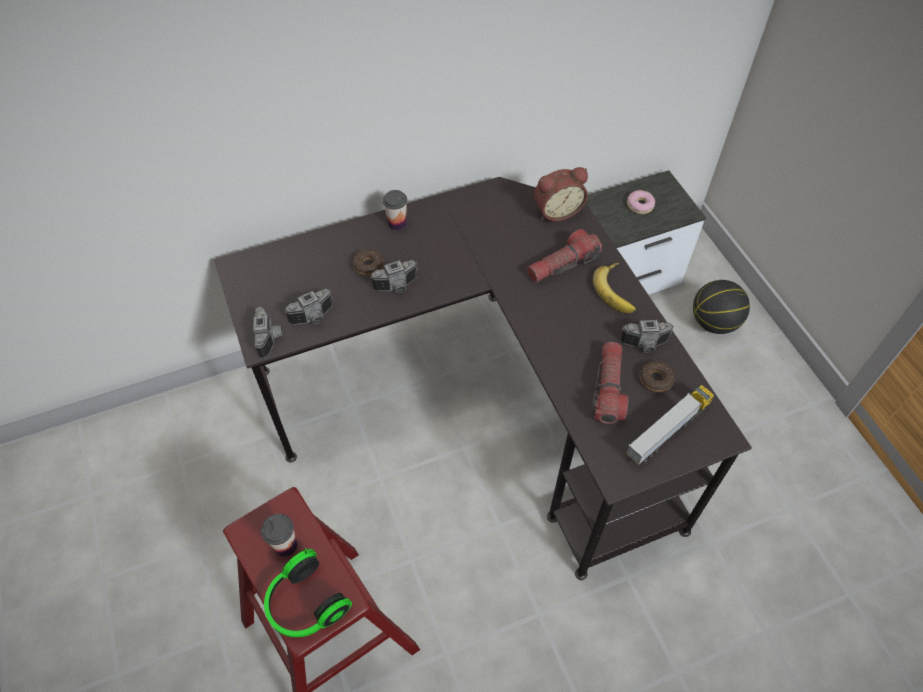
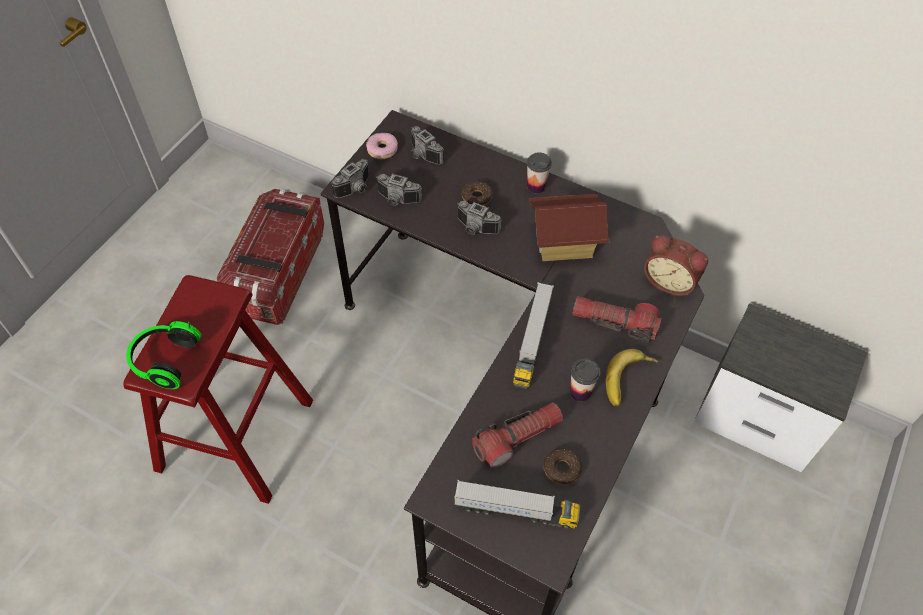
camera: 50 degrees right, 0 degrees up
(199, 490) = (278, 272): none -> storage box
(285, 545) = (200, 318): cup -> cup (580, 392)
(467, 244) = (564, 244): none -> toy house
(535, 323) = (532, 342): none -> toy truck
(640, 205) = (794, 355): donut -> donut (382, 149)
(645, 345) = (591, 439): camera -> camera (422, 156)
(713, 322) = (787, 530): basketball -> none

